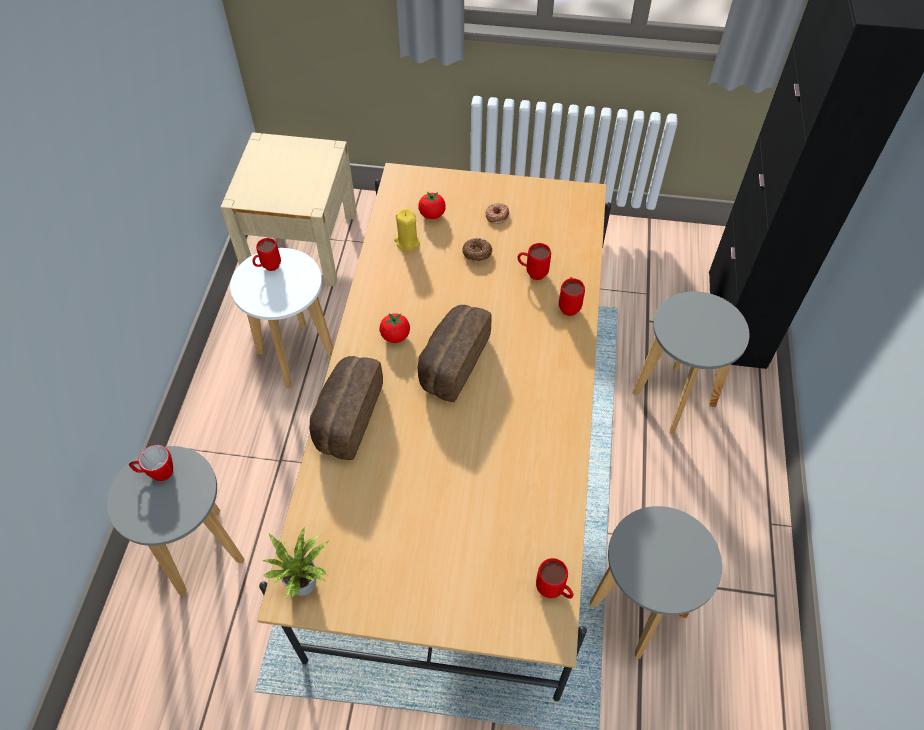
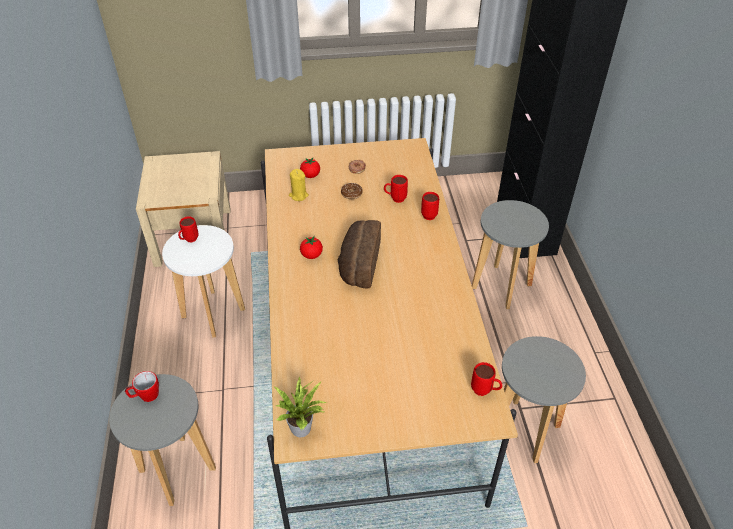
camera: 15 degrees left, 10 degrees down
(345, 417) = (293, 313): bread -> none

